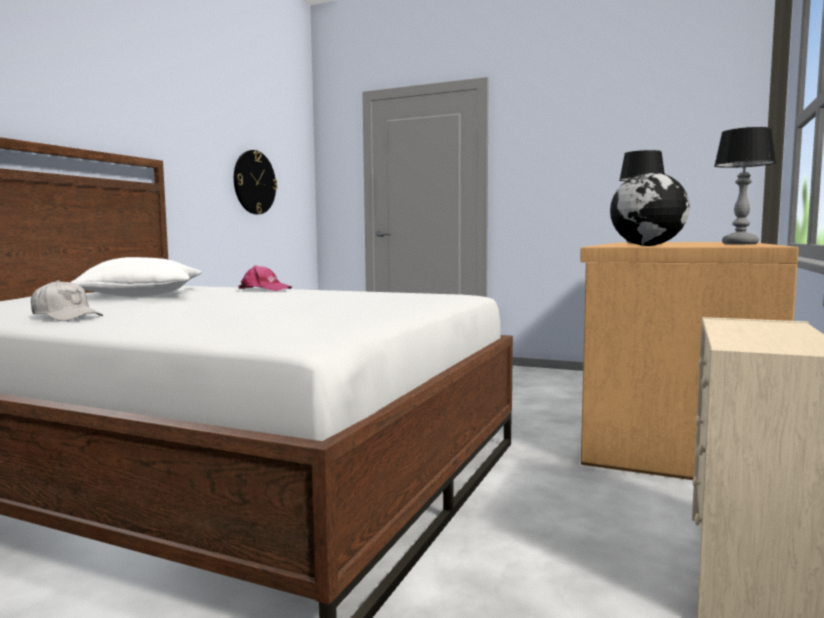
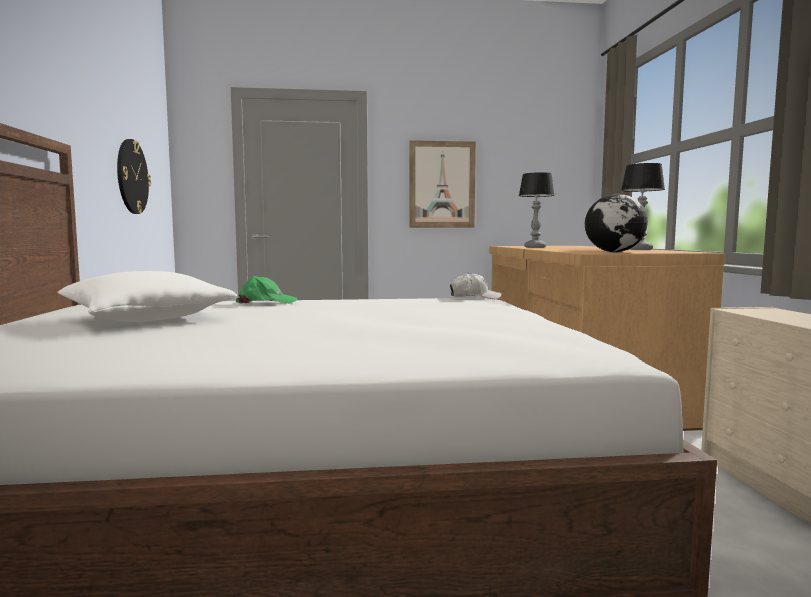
camera: 30 degrees left, 0 degrees up
(66, 317) = (221, 357): white cap -> white cap (474, 297)
(265, 289) = (266, 302): pink cap -> green cap
(569, 172) = (442, 184): none -> picture

